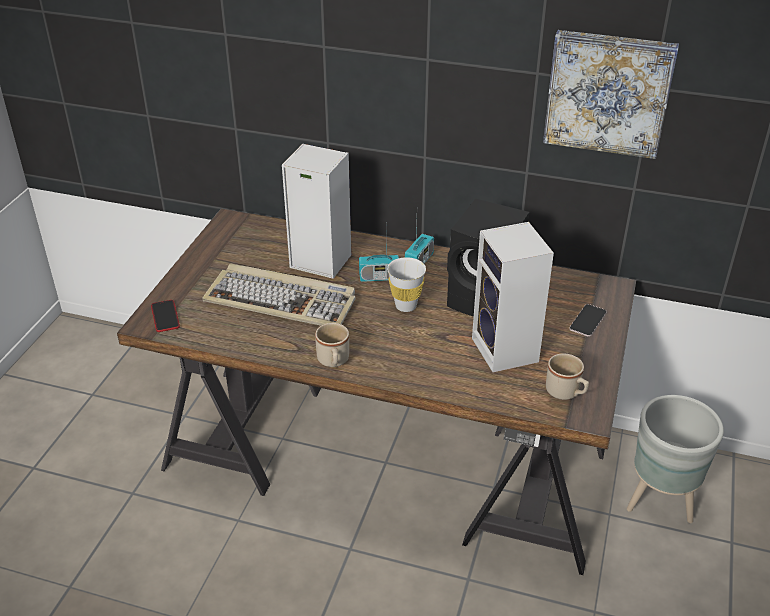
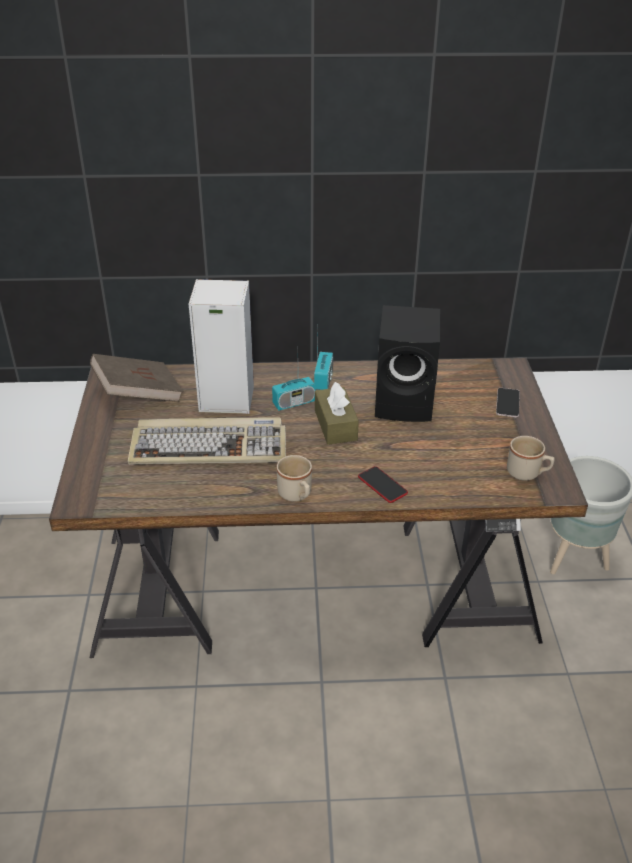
camera: 20 degrees left, 0 degrees up
(165, 316) = (94, 490): phone -> phone (382, 485)
(246, 241) = (138, 394): none -> brown book
(406, 306) = (335, 425): white cup -> brown tissue box
(507, 351) = (454, 447): speaker -> none
(608, 92) = (495, 181): picture -> none

